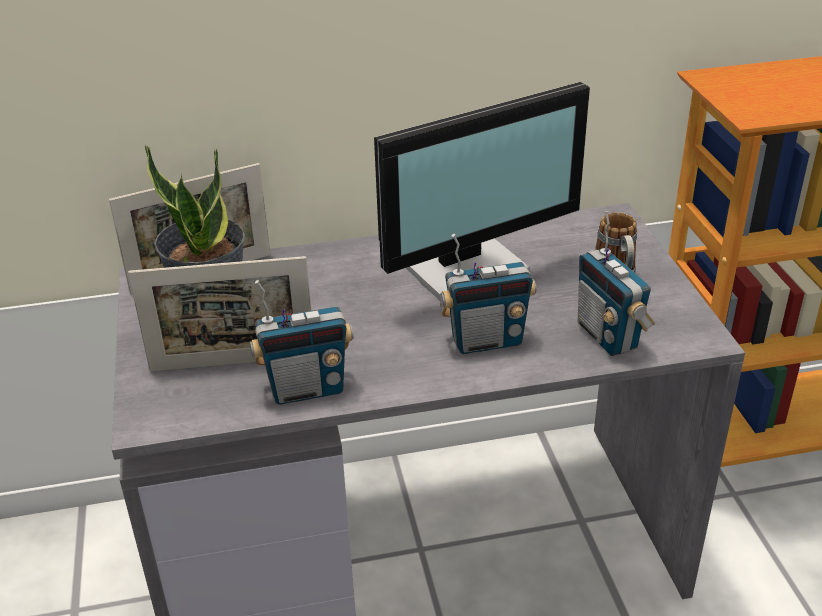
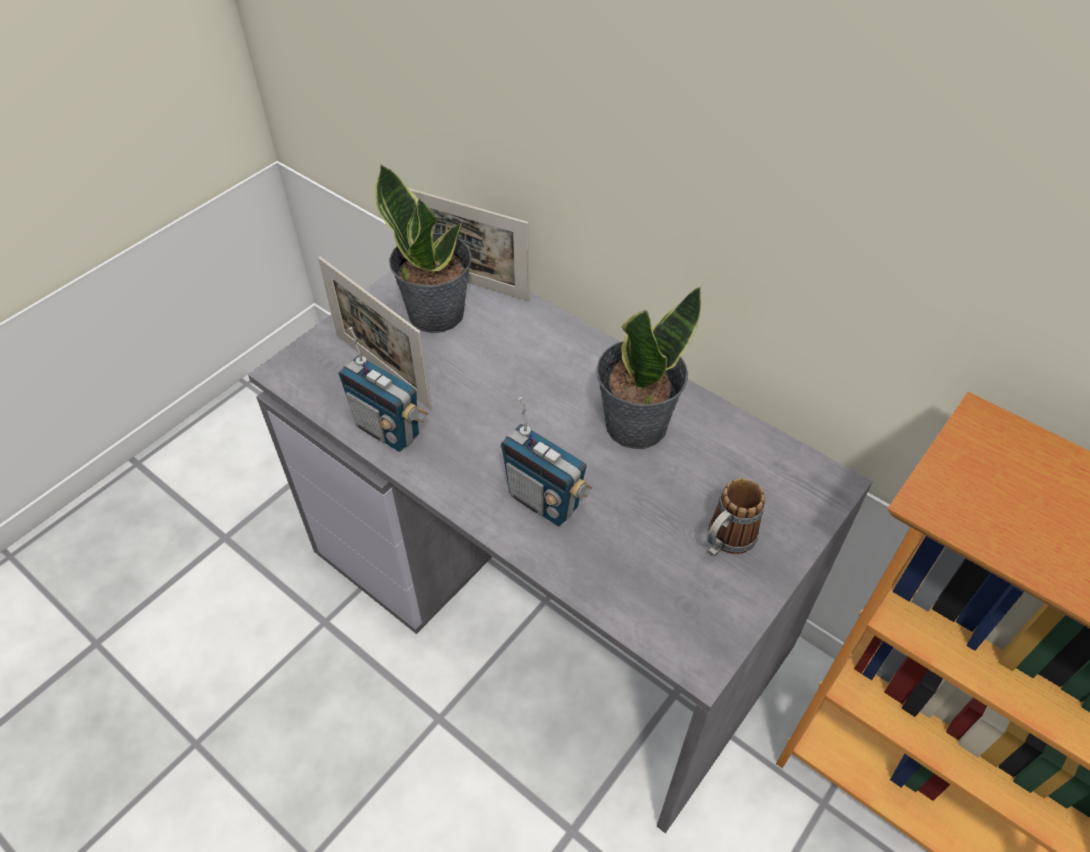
camera: 50 degrees right, 15 degrees up
(464, 266) = (635, 424): monitor -> potted plant
(608, 336) = (631, 583): radio -> none

